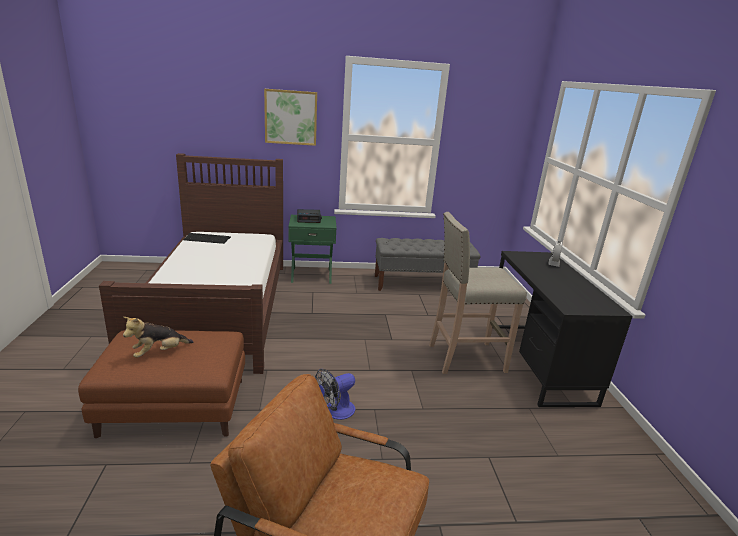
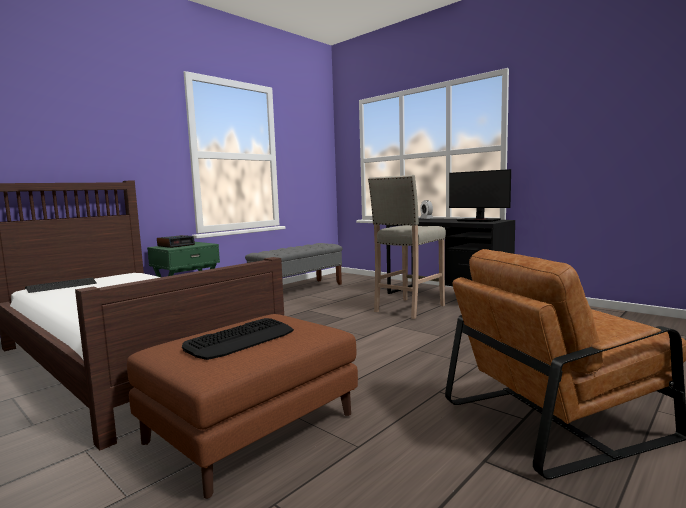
camera: 40 degrees left, 15 degrees down
(159, 352) = (241, 339): plush toy -> keyboard
(291, 117) = (134, 133): picture -> none
(335, 411) = (395, 362): fan -> none
(584, 297) = (479, 220): none -> monitor

